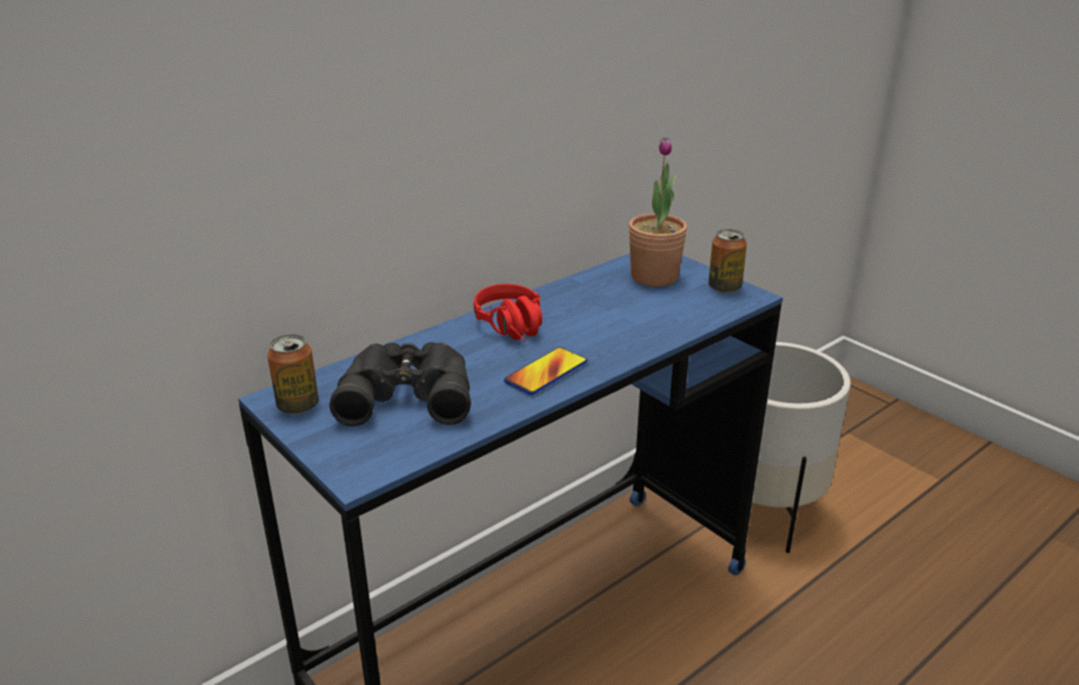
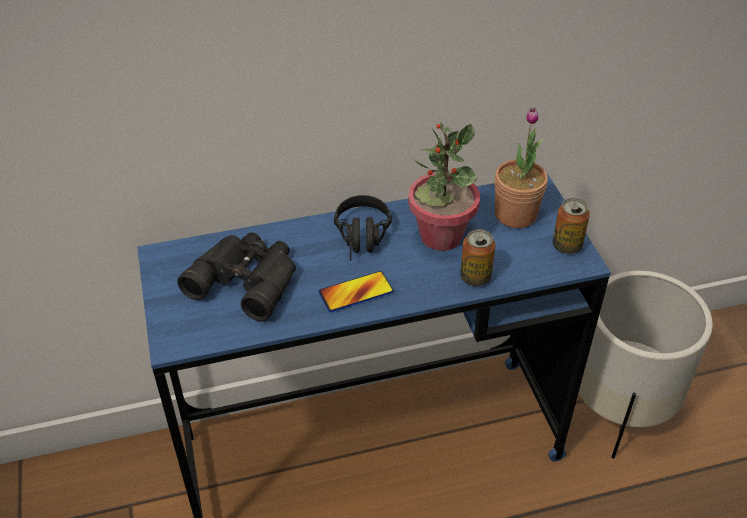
camera: 25 degrees right, 15 degrees up
(298, 406) = (169, 267): can -> can (475, 277)
(515, 329) = (363, 240): red headphones -> black headphones
(595, 308) = (440, 236): none -> potted plant

